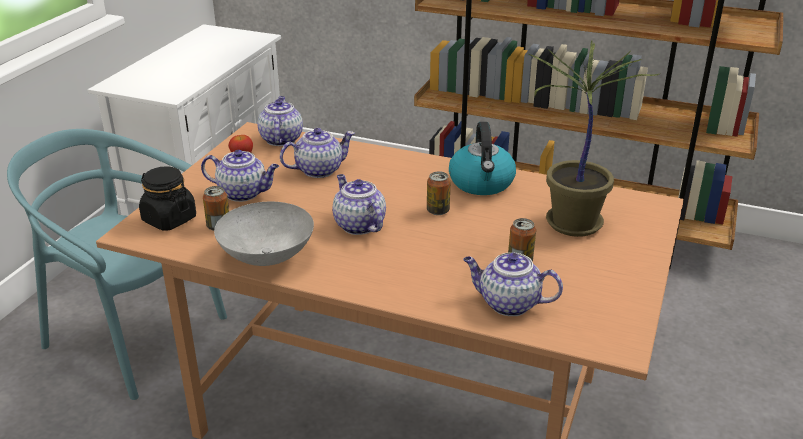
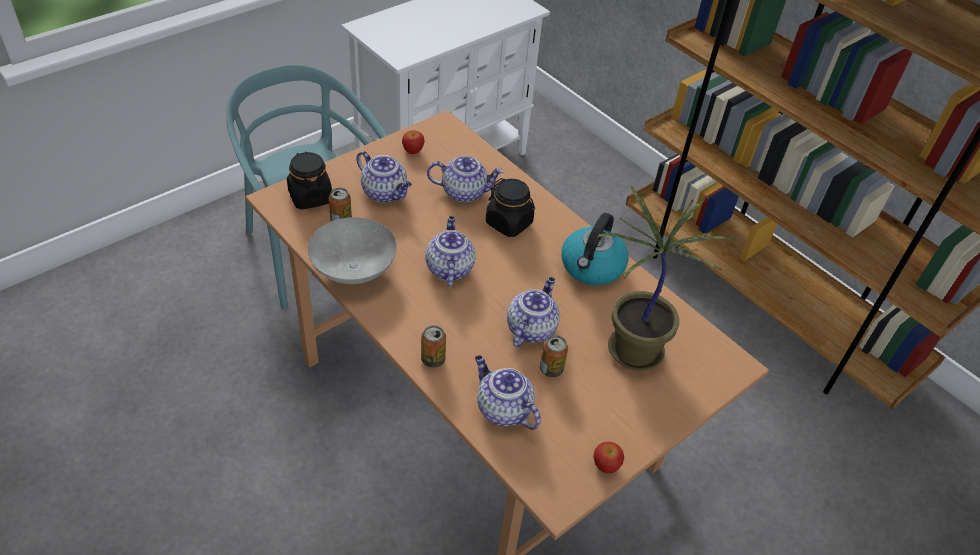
camera: 25 degrees right, 15 degrees up
(281, 139) = (459, 142): teapot -> teapot (531, 328)
(381, 178) = (509, 223): none -> black jar
(438, 211) = (527, 282): can -> can (433, 359)
(633, 307) = (606, 465): none -> apple

